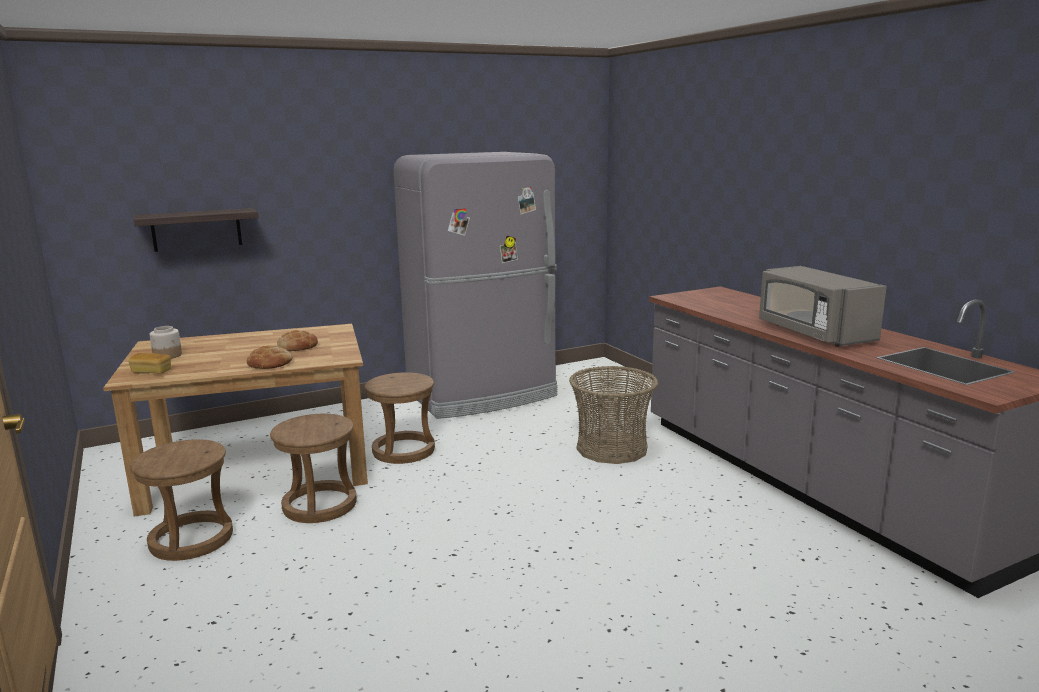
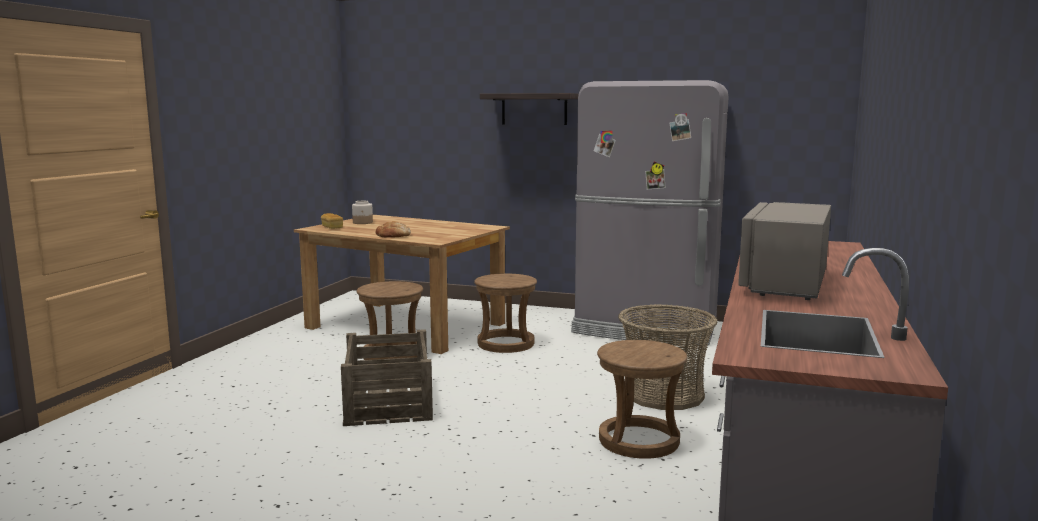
camera: 45 degrees right, 5 degrees down
(191, 539) = (303, 347): brown stool -> brown stool (638, 441)
(196, 229) = (436, 138): shelf -> shelf (534, 109)
(297, 346) = (435, 231): bread -> none
(429, 552) = (389, 401): none -> crate

